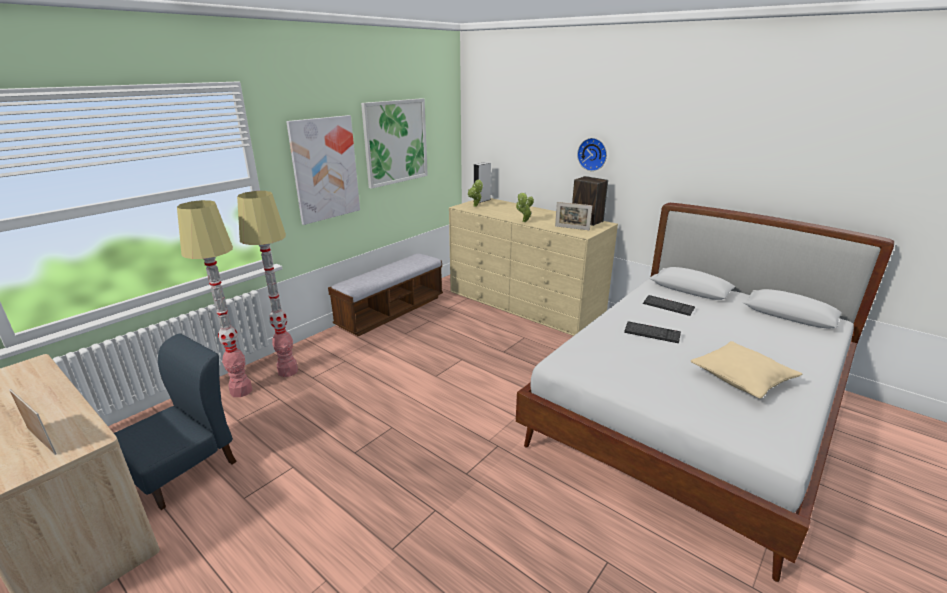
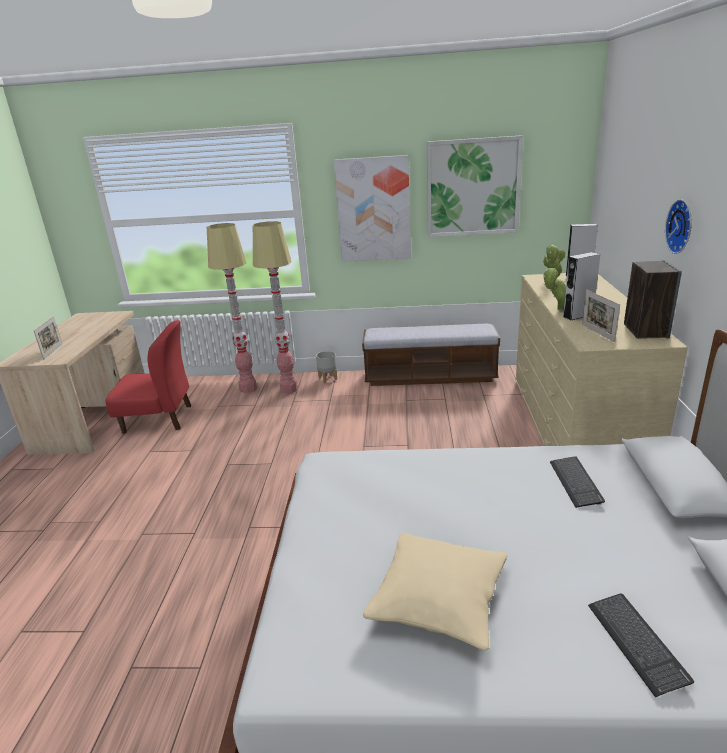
camera: 55 degrees right, 0 degrees up
(183, 470) = (158, 419): blue chair -> red chair
(309, 347) = (328, 379): none -> grey planter
(541, 222) = (578, 316): none -> grey speaker
(652, 333) = (465, 492): keyboard -> keyboard (636, 643)

